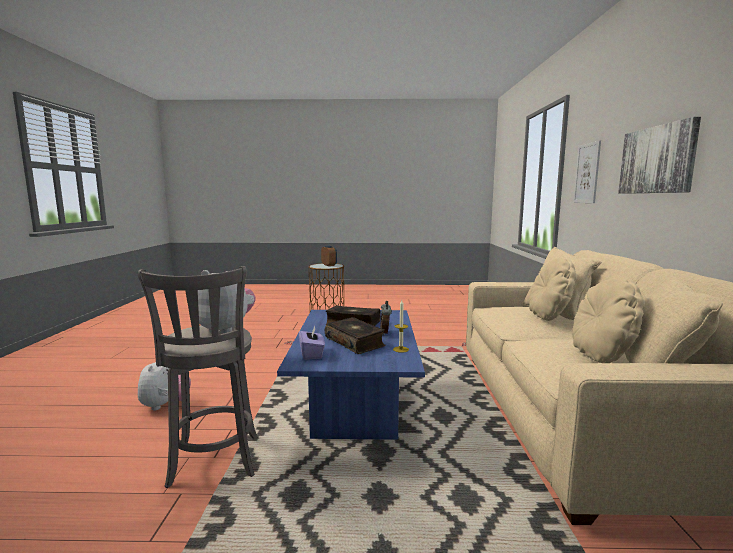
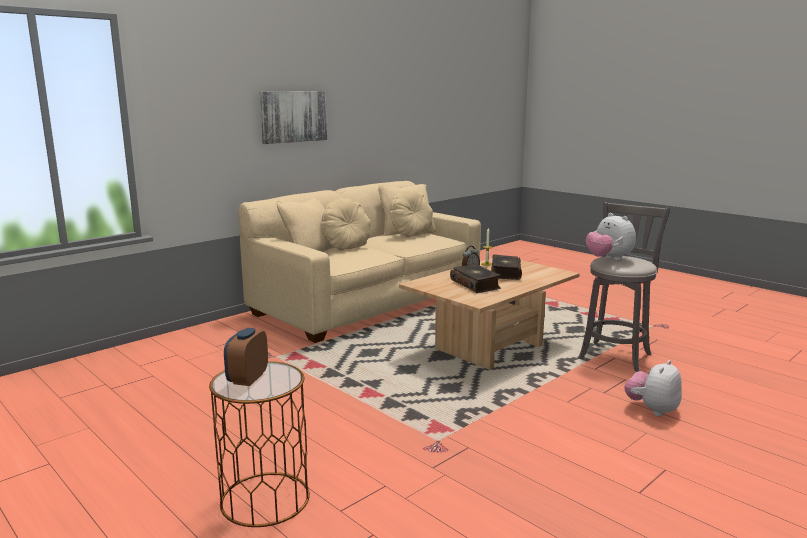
camera: 135 degrees left, 5 degrees up
(312, 354) = (546, 274): purple tissue box -> none
(356, 412) = (489, 347): blue coffee table -> beige coffee table
(587, 173) = (196, 124): picture -> none

